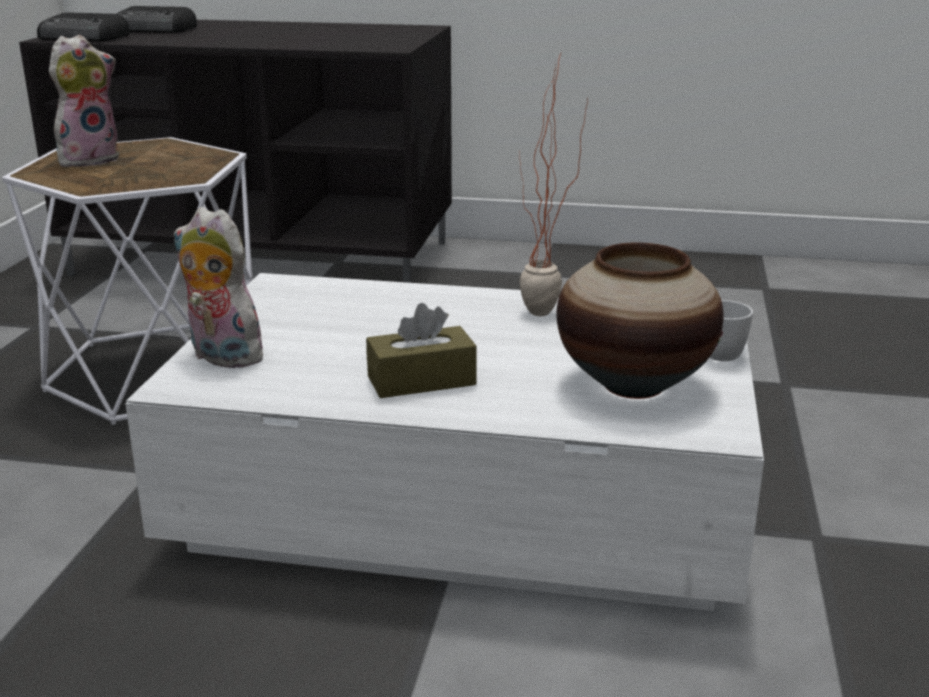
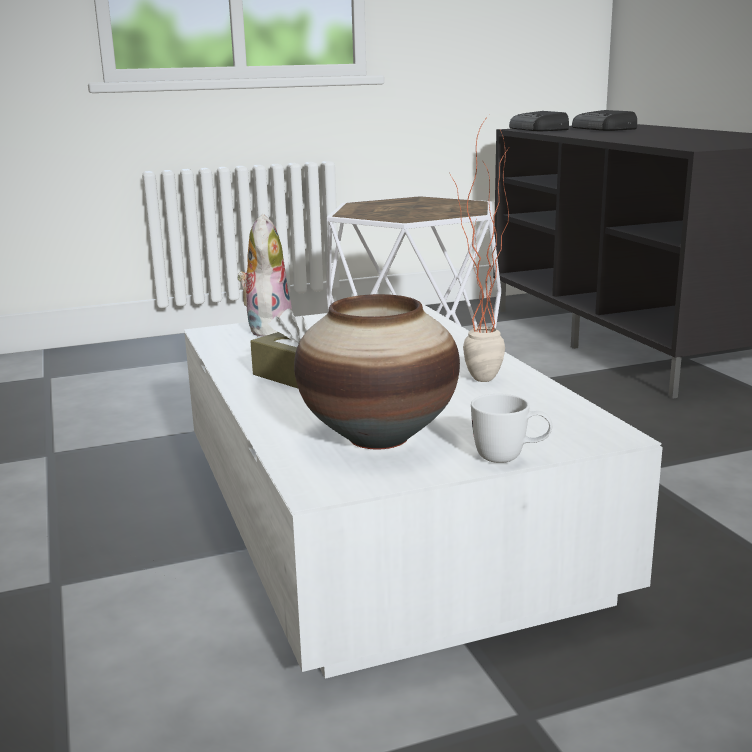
camera: 60 degrees right, 5 degrees down
(90, 159) = (404, 203): plush toy -> none

